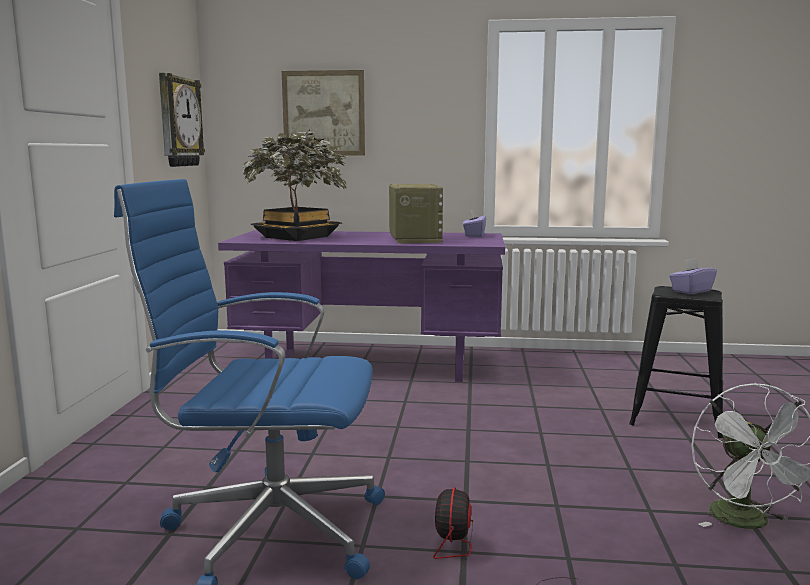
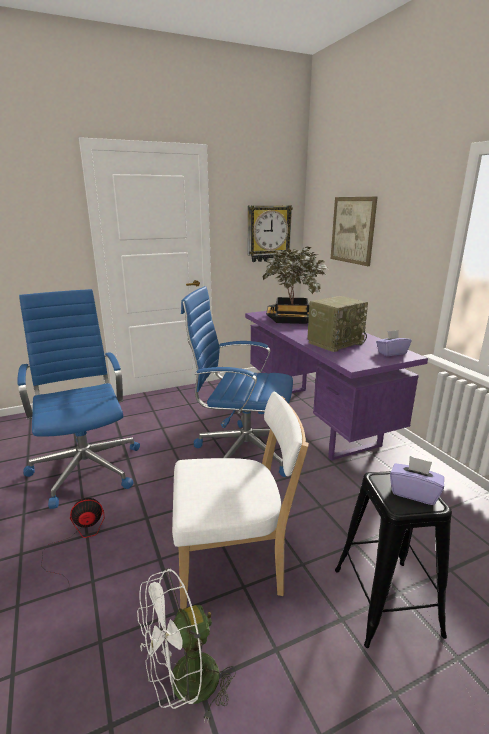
camera: 60 degrees right, 10 degrees up
(384, 415) = (242, 451): none -> blue office chair
(594, 465) = (235, 564): none -> white chair

